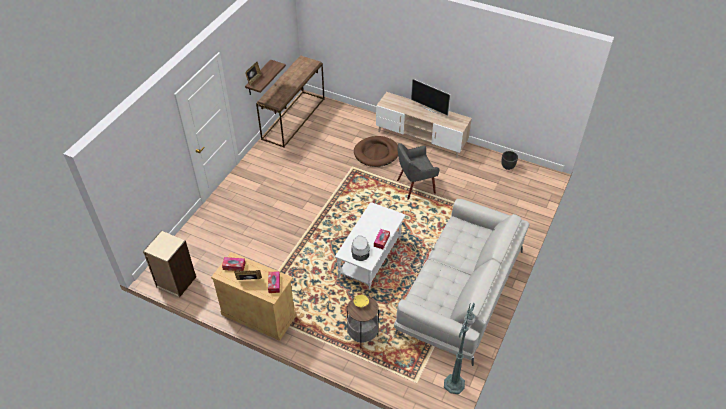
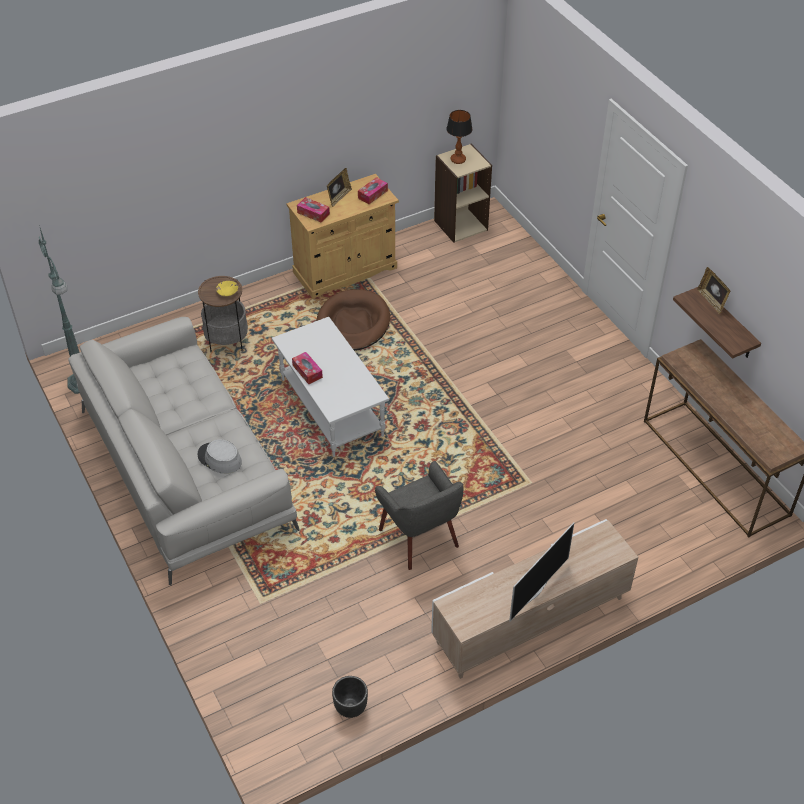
camera: 125 degrees right, 0 degrees up
(166, 248) = (458, 160): none -> table lamp
(360, 250) = (312, 343): grey hat -> grey hat (219, 459)
(376, 153) = (539, 532): brown dog bed -> brown dog bed (353, 323)
(415, 186) = (420, 538): grey armchair -> grey armchair turned 135 degrees clockwise
(430, 109) = (535, 591): television -> television turned 150 degrees clockwise

